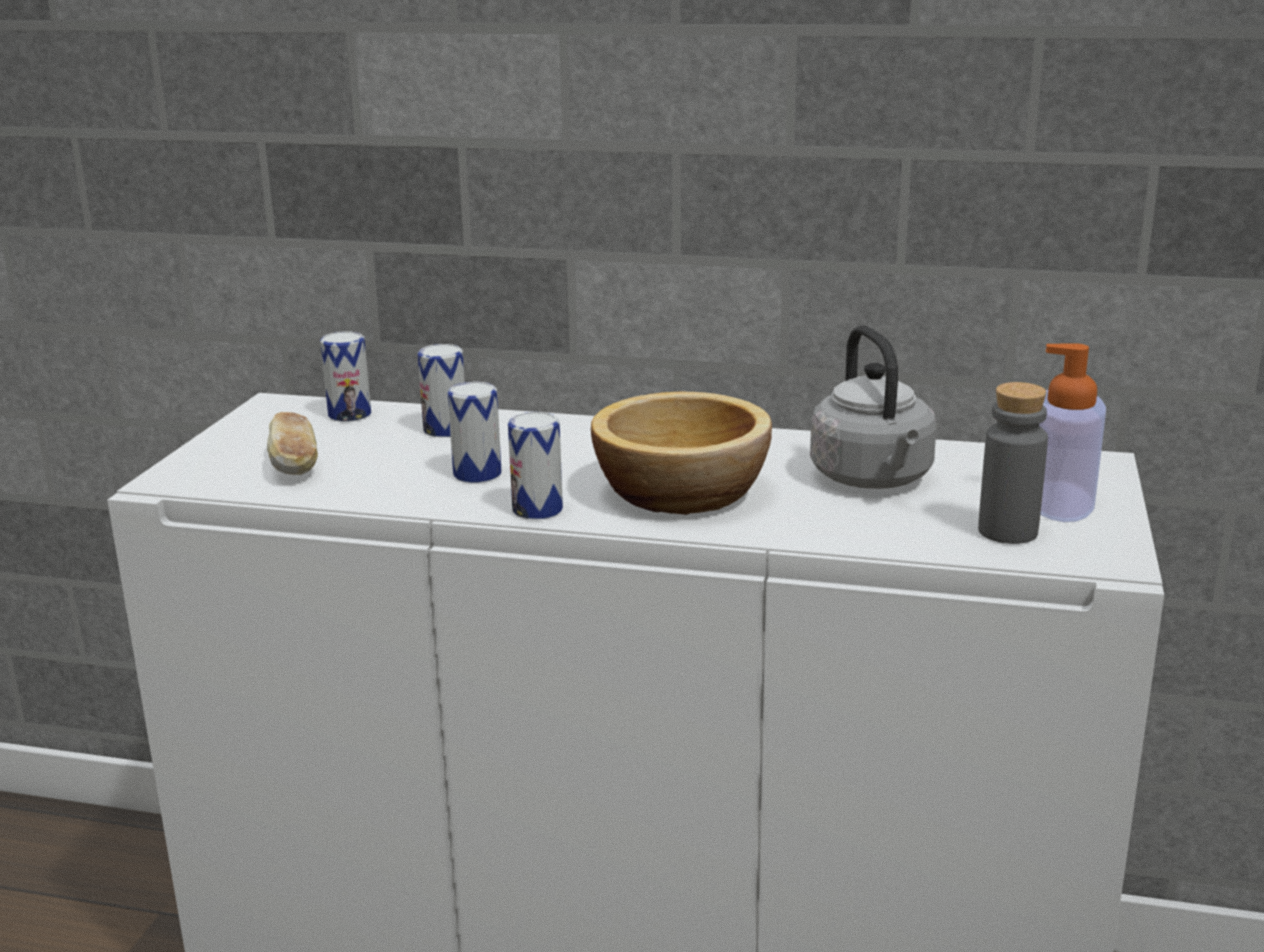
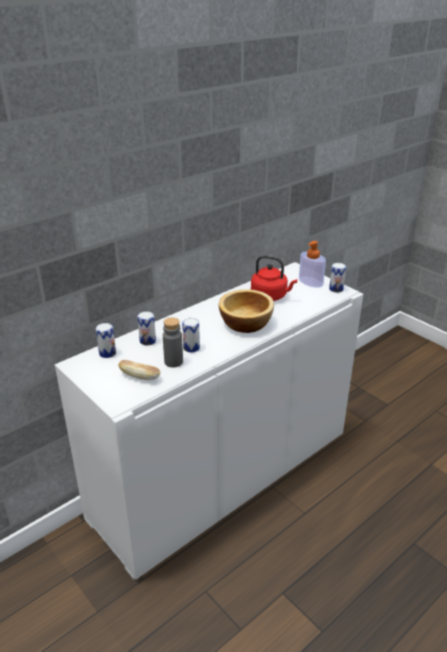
camera: 55 degrees left, 10 degrees up
(537, 509) = (229, 347): can -> can (336, 289)
(874, 479) = (271, 296): grey kettle -> red kettle
(1007, 532) = (318, 295): grey bottle -> grey bottle (173, 362)

